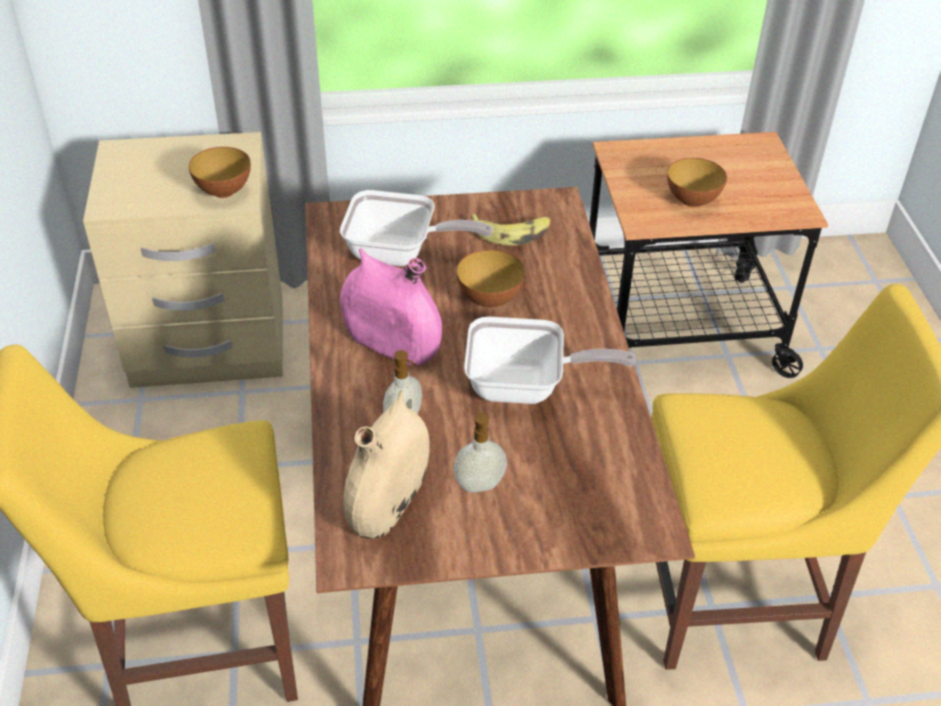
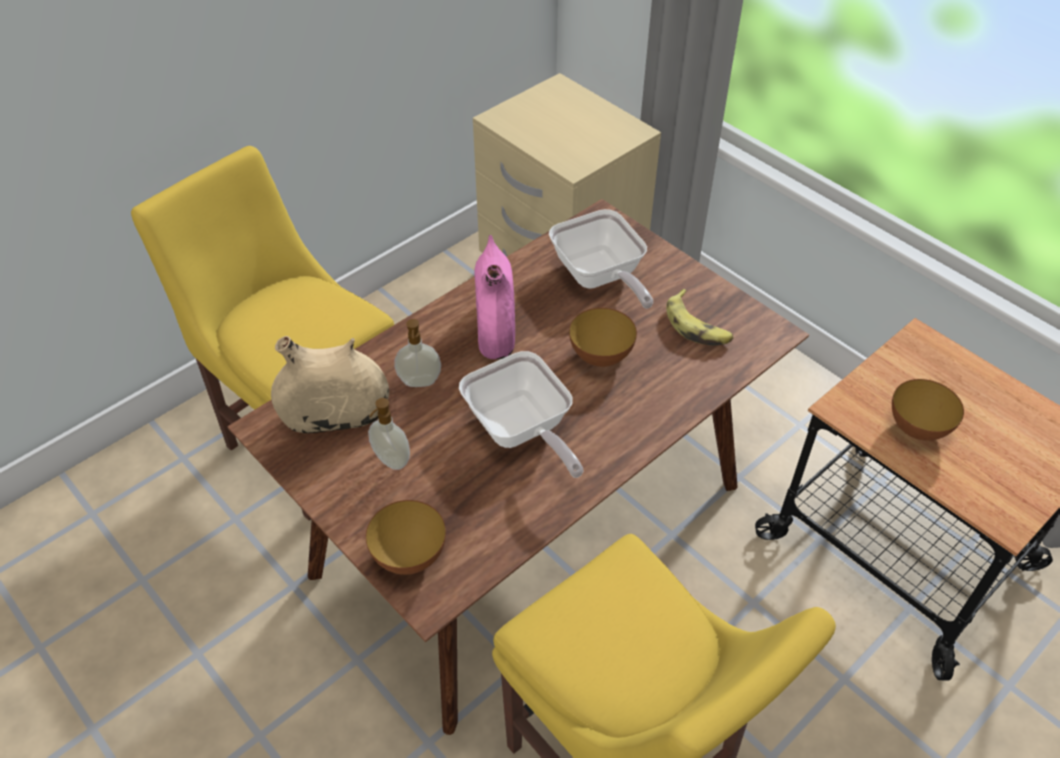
camera: 55 degrees right, 5 degrees up
(224, 191) = (573, 156): bowl -> bowl (409, 556)

